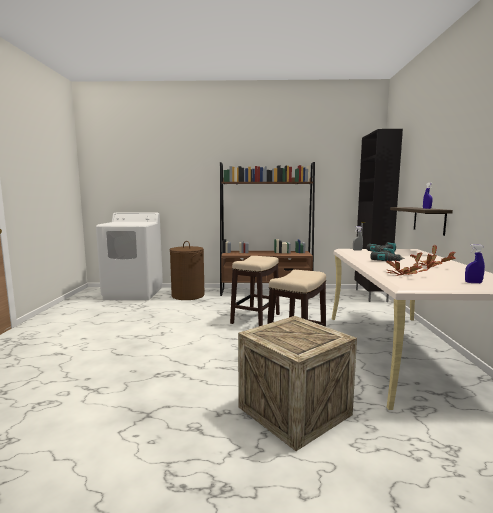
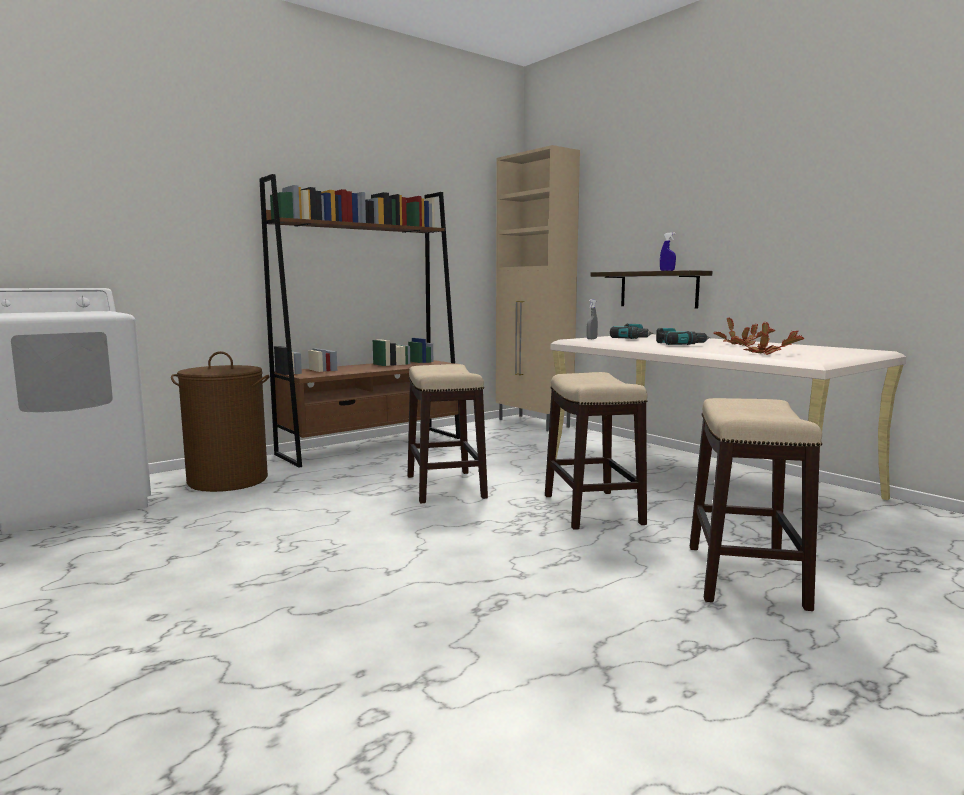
camera: 40 degrees left, 0 degrees up
(294, 411) = (745, 576): crate -> stool
(370, 295) = (533, 423): black cabinet -> beige cabinet
(473, 282) = (843, 353): blue spray bottle -> none

